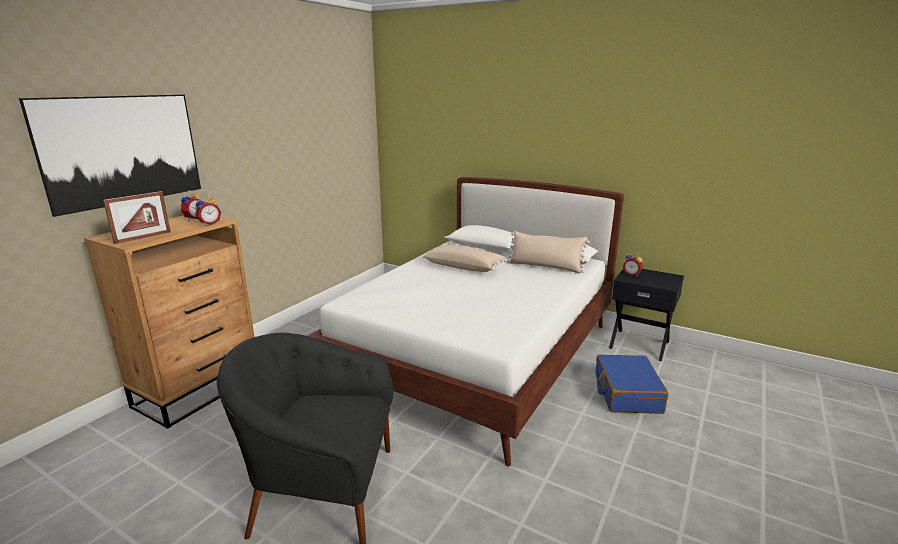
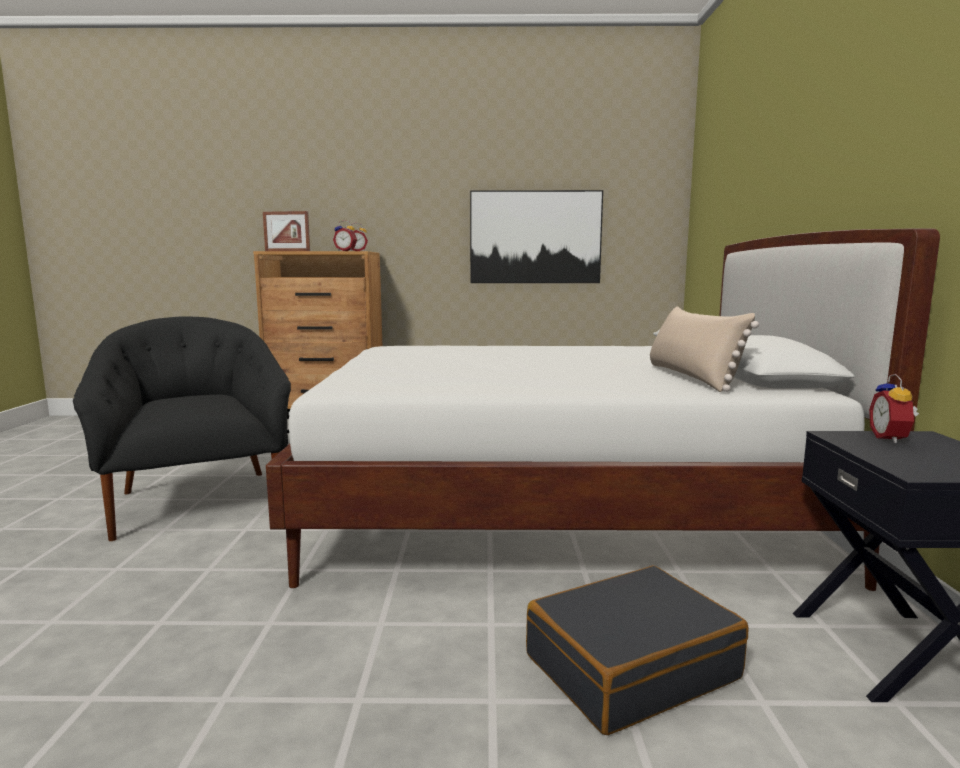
camera: 60 degrees right, 10 degrees down
(123, 150) = (325, 184): picture -> picture (535, 237)
(464, 267) = (582, 356): beige pillow -> none
(627, 393) = (630, 666): blue suitcase -> black suitcase

